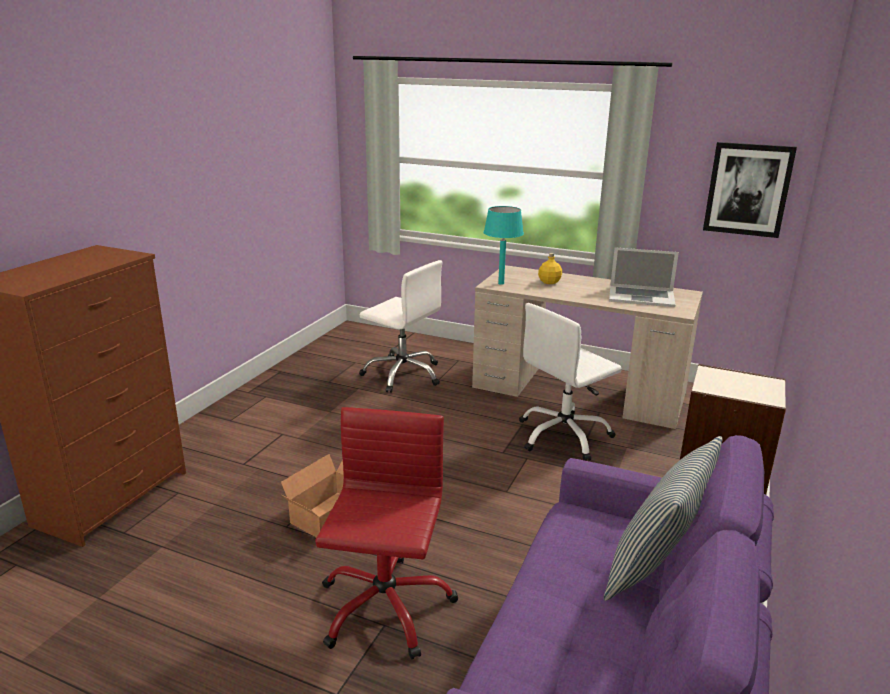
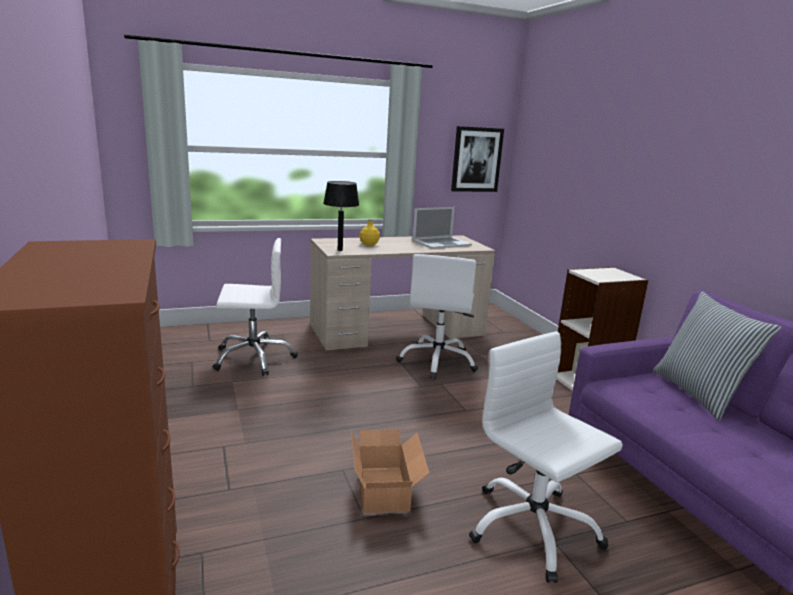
camera: 45 degrees left, 5 degrees down
(384, 607) = (532, 528): red office chair -> white office chair
(501, 283) = (340, 250): turquoise table lamp -> black table lamp

